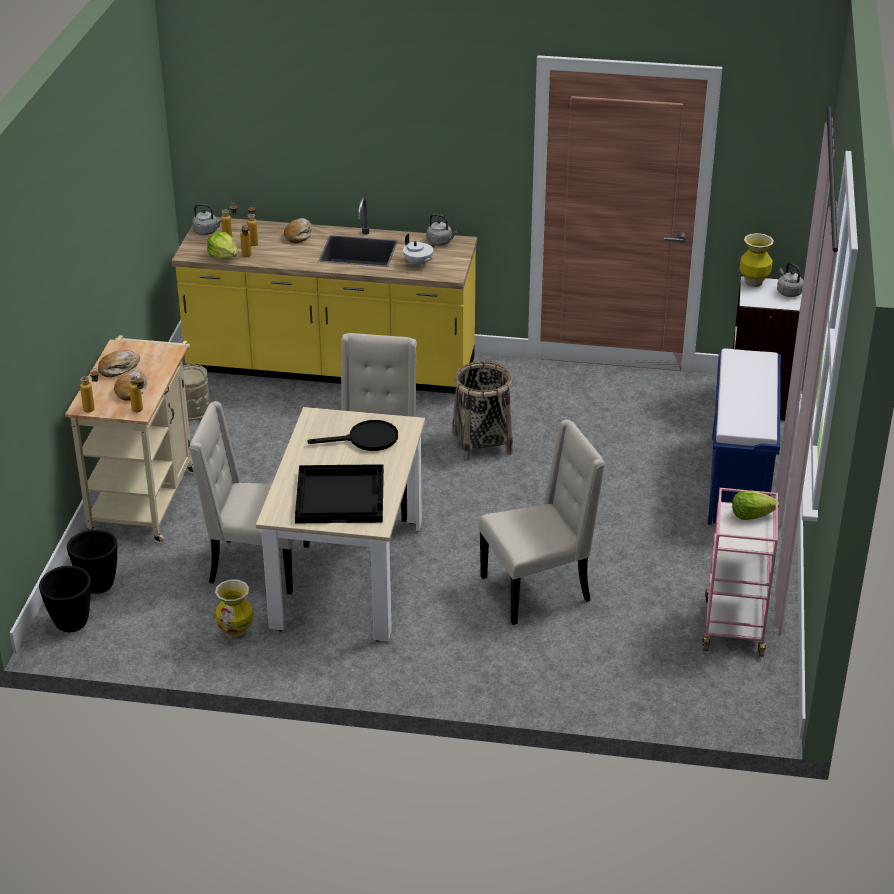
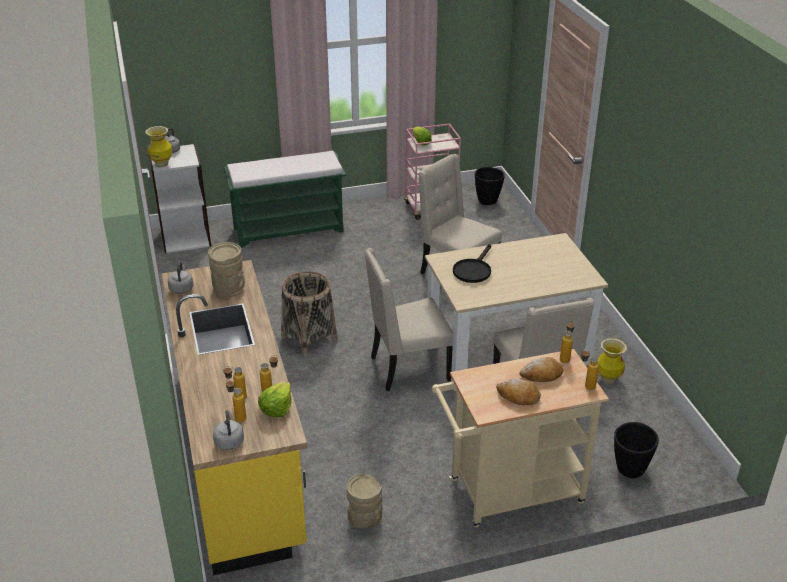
camera: 115 degrees left, 0 degrees up
(71, 624) = (680, 463): black planter -> black planter (487, 201)
(299, 235) = (207, 373): bread -> none
(341, 496) = (544, 261): black tray -> none
(366, 440) = (473, 270): black frying pan -> black frying pan turned 120 degrees counterclockwise
(418, 264) = (229, 289): white teapot -> beige vase
(739, 481) = (289, 229): blue bench -> green bench

